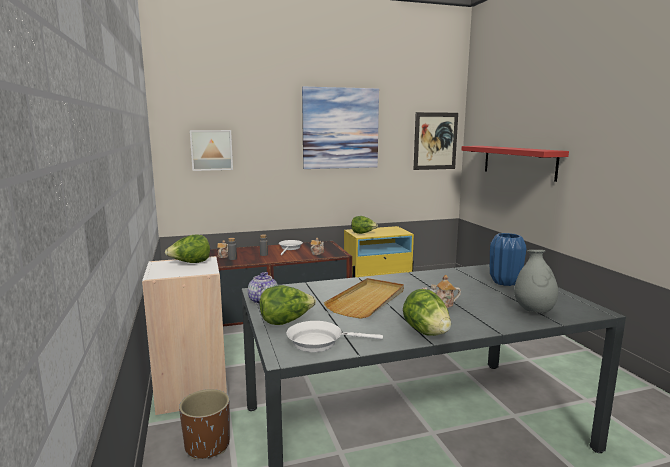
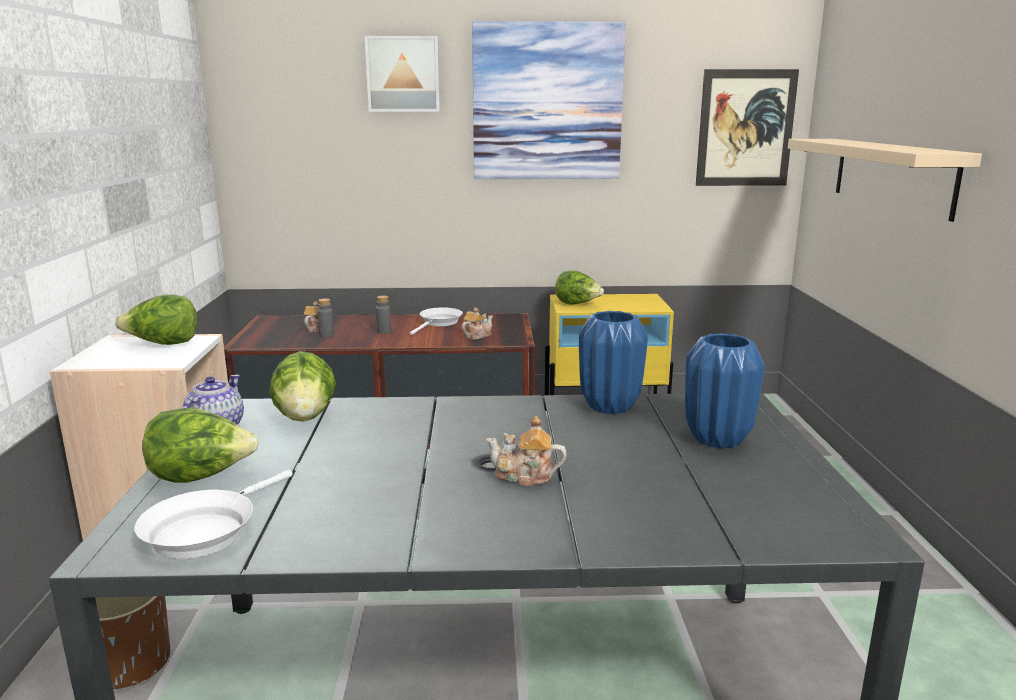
camera: 15 degrees right, 5 degrees up
(211, 150) = (309, 141): picture -> picture (403, 74)
(319, 342) = (206, 531): white frying pan -> white frying pan turned 75 degrees counterclockwise
(367, 300) = (396, 450): beige tray -> none
(426, 332) = (426, 537): lettuce -> lettuce (305, 417)
(444, 274) = (609, 407): none -> blue vase
(518, 162) = (892, 175): red shelf -> beige shelf
(533, 311) = (710, 517): grey vase -> none

